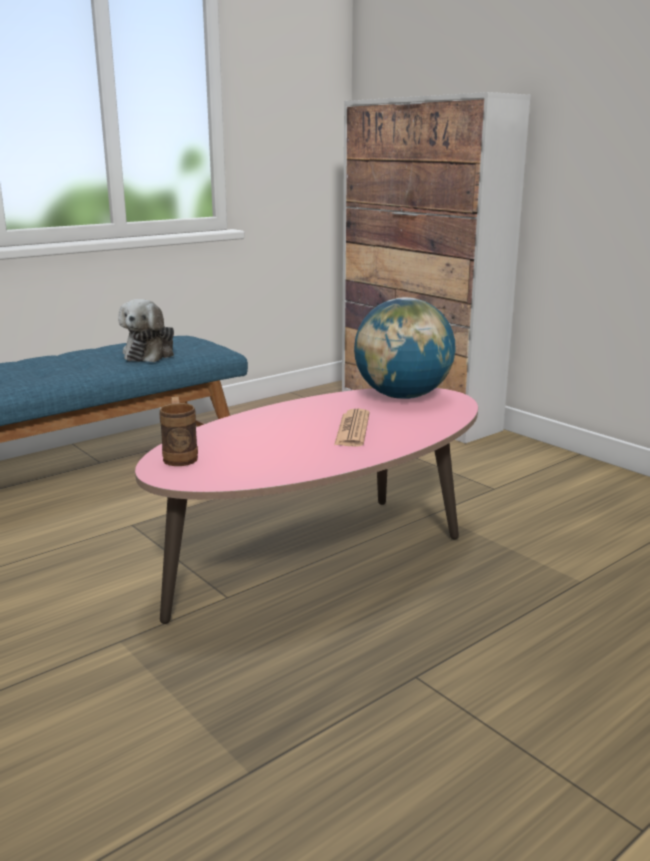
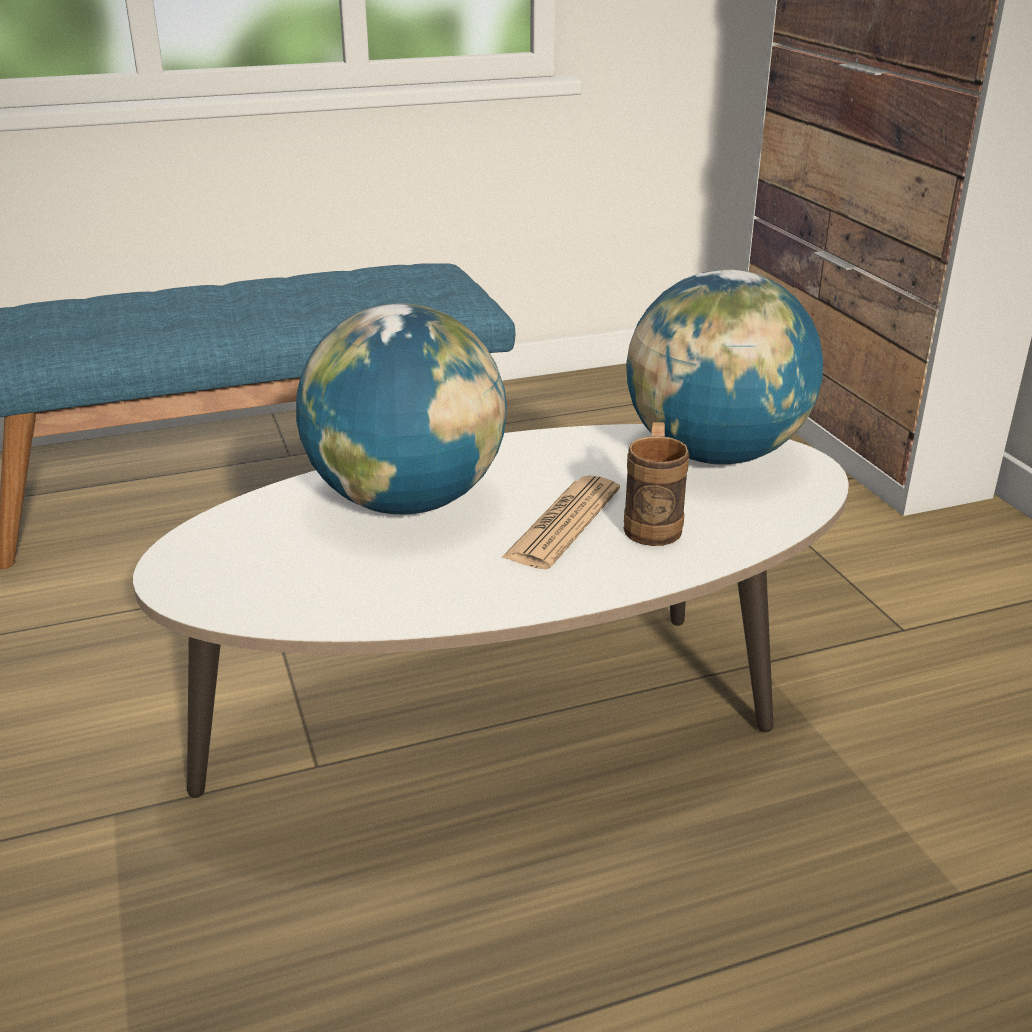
camera: 20 degrees right, 10 degrees up
(151, 354) = (353, 301): plush toy -> none
(180, 456) = (233, 536): brown mug -> brown mug (653, 523)
(262, 431) = (407, 501): none -> globe
(325, 558) = (515, 721): pink coffee table -> white coffee table

